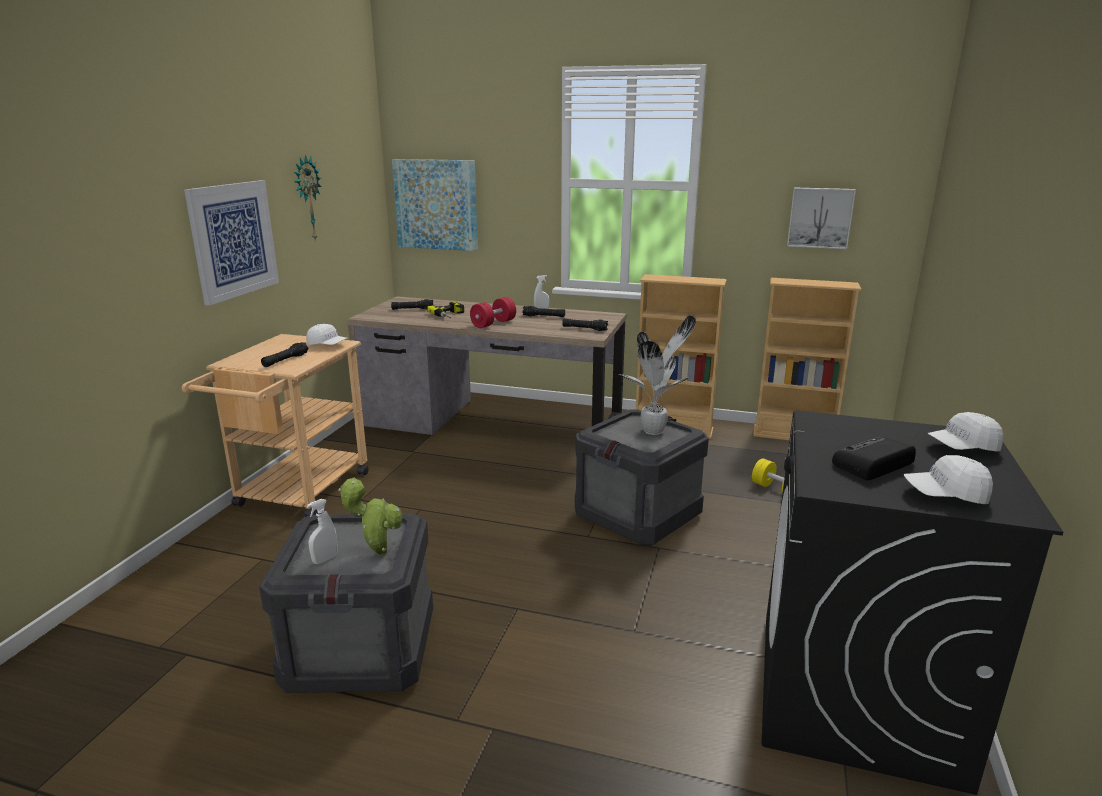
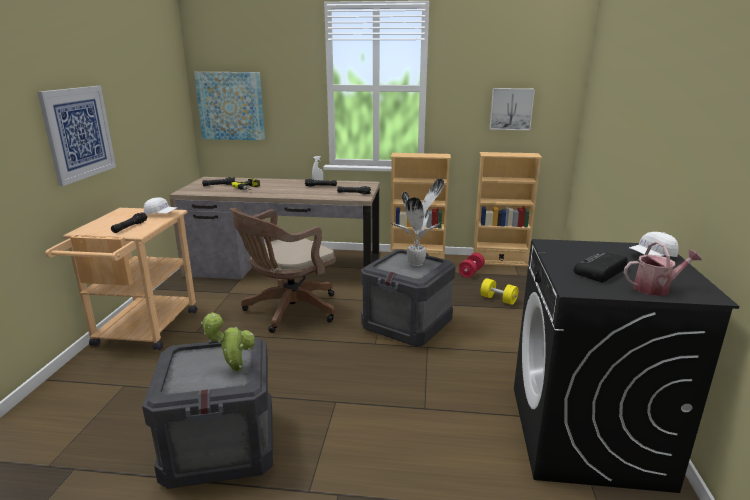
camera: 10 degrees left, 0 degrees up
(307, 198) = (133, 101): wall clock -> none
(325, 559) = (192, 379): white spray bottle -> none
(483, 482) = (288, 311): none -> brown office chair
(493, 323) = (285, 193): red dumbbell -> red dumbbell (471, 272)
(945, 495) = (656, 288): white cap -> watering can

